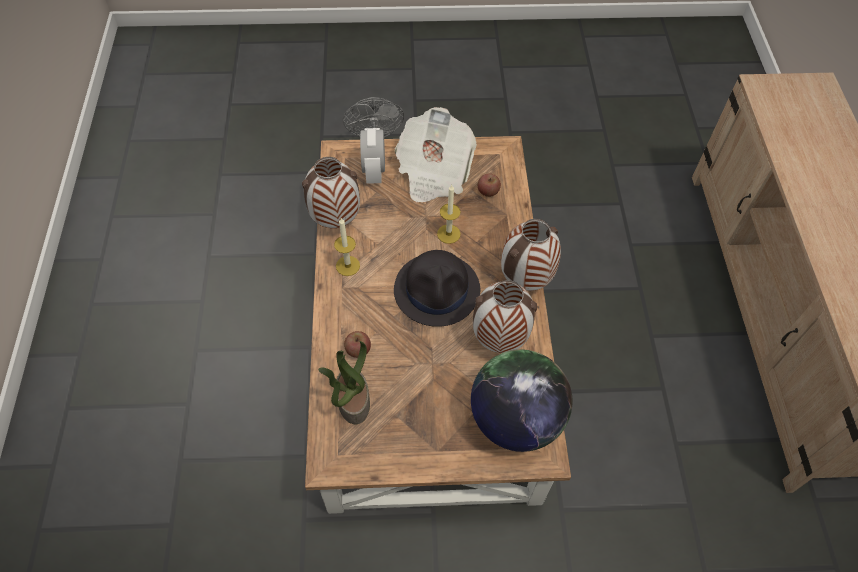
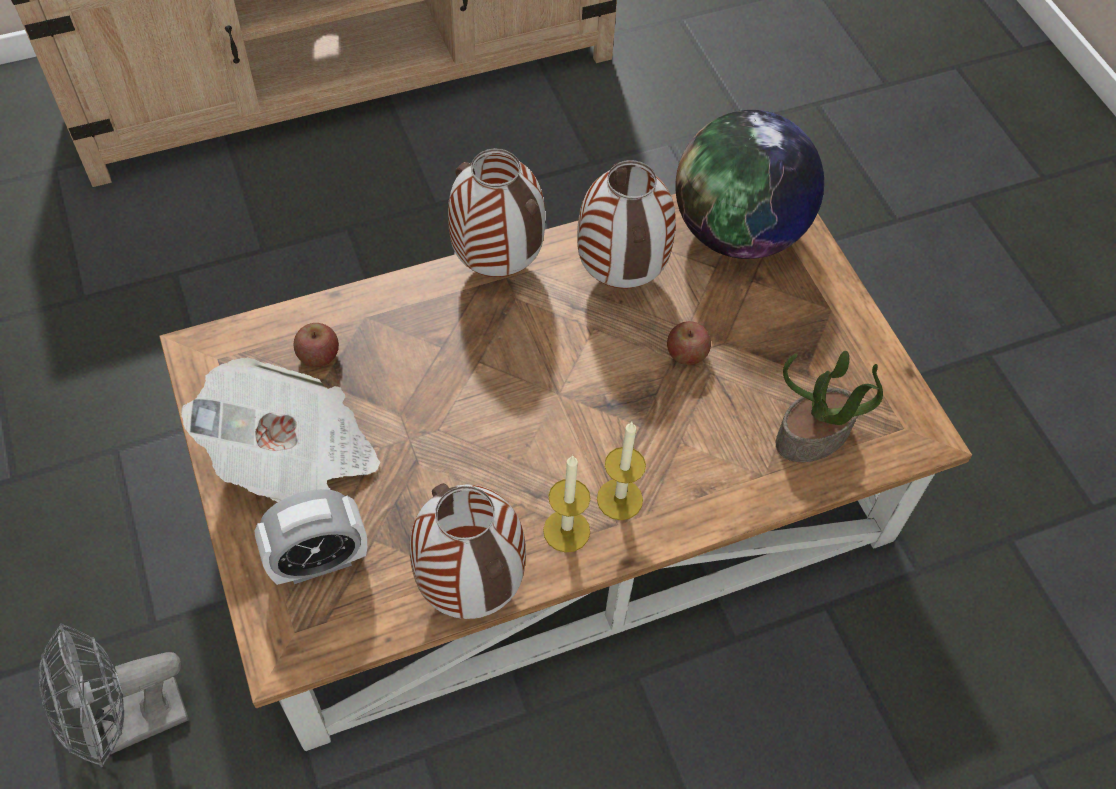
camera: 110 degrees left, 0 degrees up
(358, 349) = (724, 458): apple -> apple (686, 354)
(437, 290) = (562, 378): black hat -> none
(448, 234) = (438, 392): candle -> candle (619, 499)

